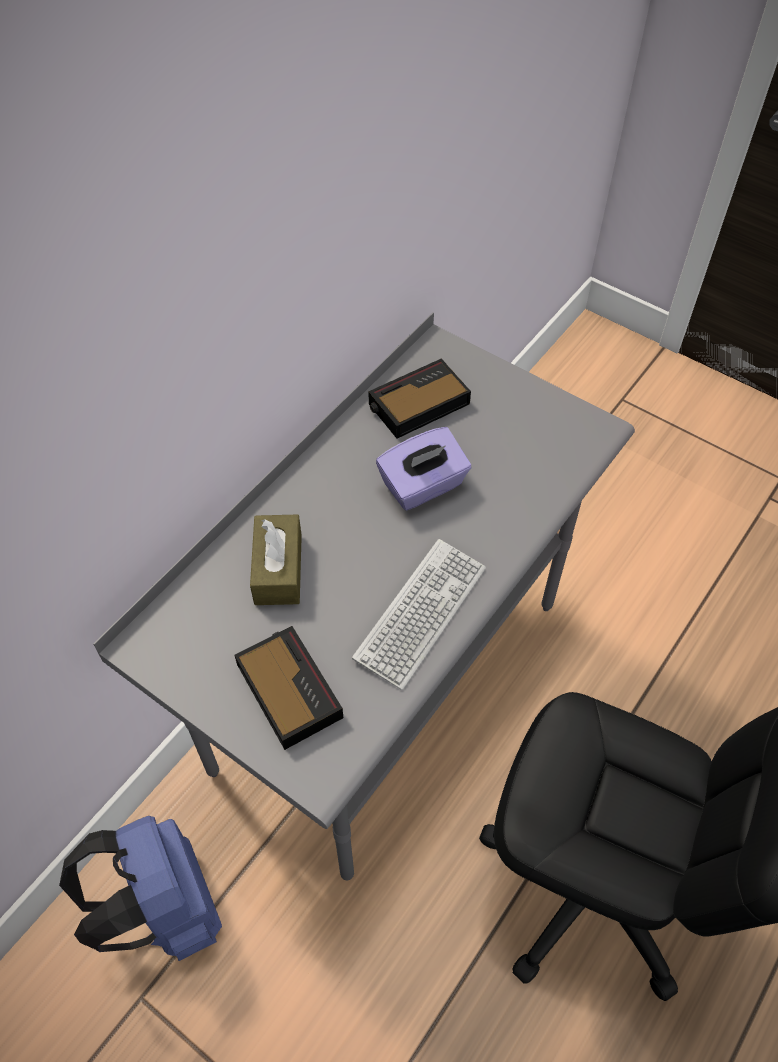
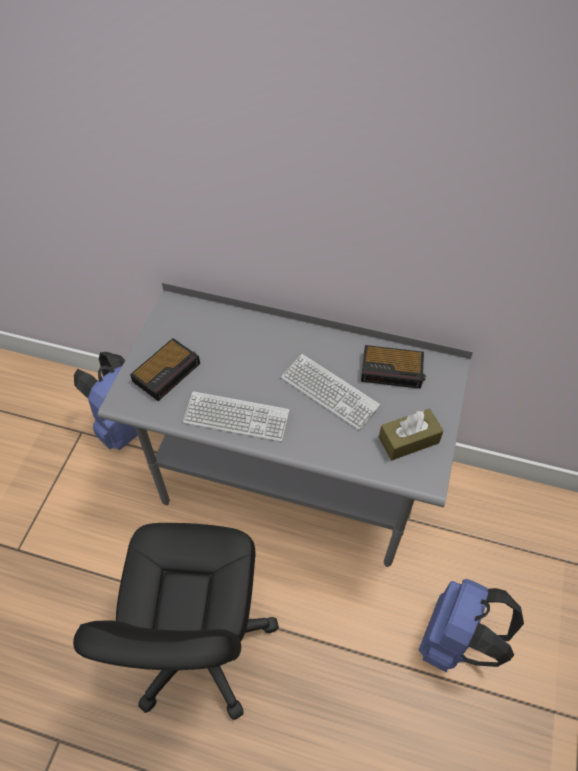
camera: 70 degrees right, 0 degrees up
(278, 569) = (240, 342): brown tissue box -> brown tissue box (408, 440)
(417, 405) = (393, 370): alarm clock -> alarm clock turned 150 degrees clockwise
(423, 486) = (329, 392): purple tissue box -> keyboard
(660, 574) = (455, 640): none -> blue backpack

